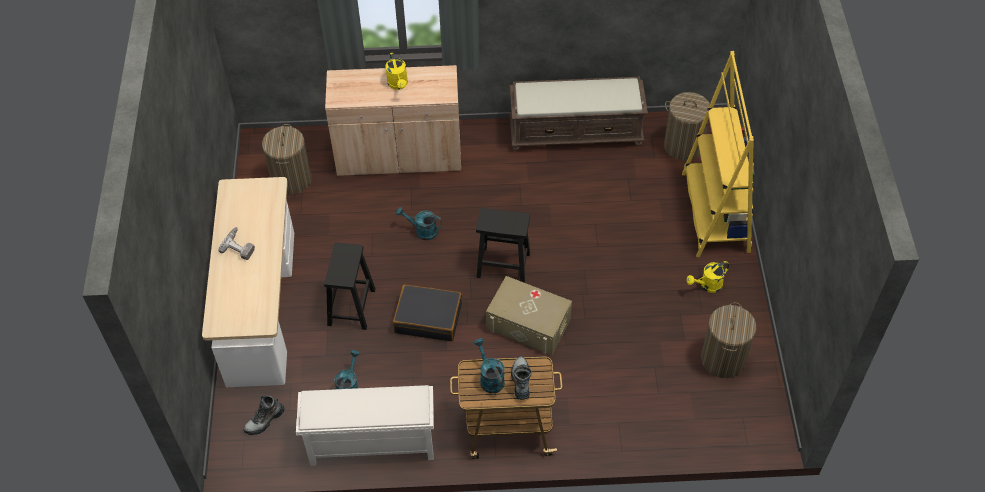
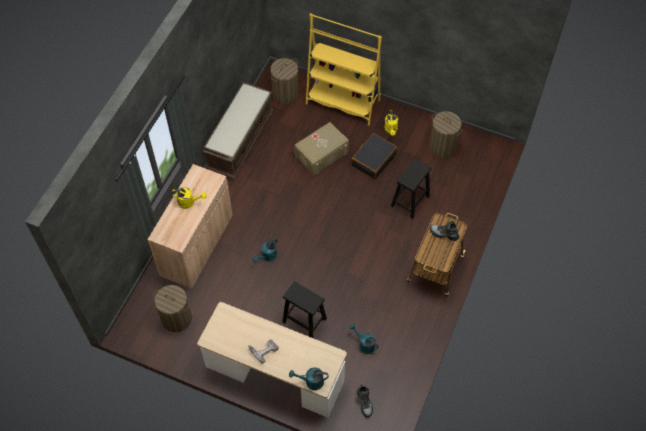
camera: 65 degrees left, 5 degrees up
(371, 444) = (411, 347): white shoe rack -> none
(428, 318) = (336, 280): black suitcase -> black suitcase (373, 160)
(489, 378) = (433, 249): turquoise watering can -> turquoise watering can (311, 382)
(502, 265) = (319, 224): black stool -> black stool (410, 201)
(528, 324) = (369, 229): beige storage box -> beige storage box (321, 154)

